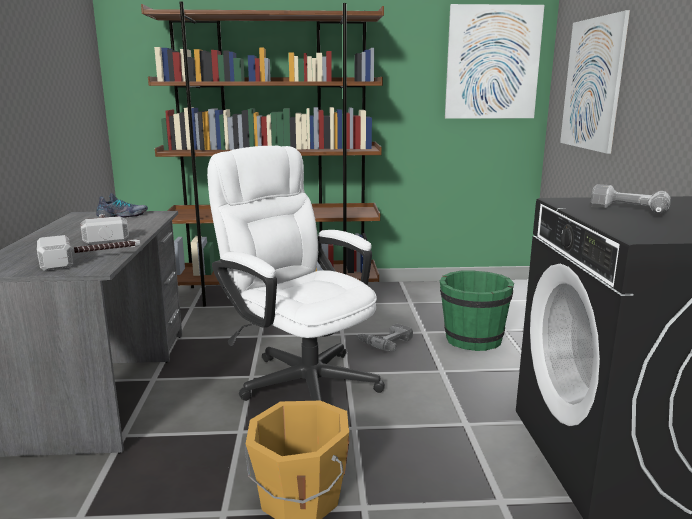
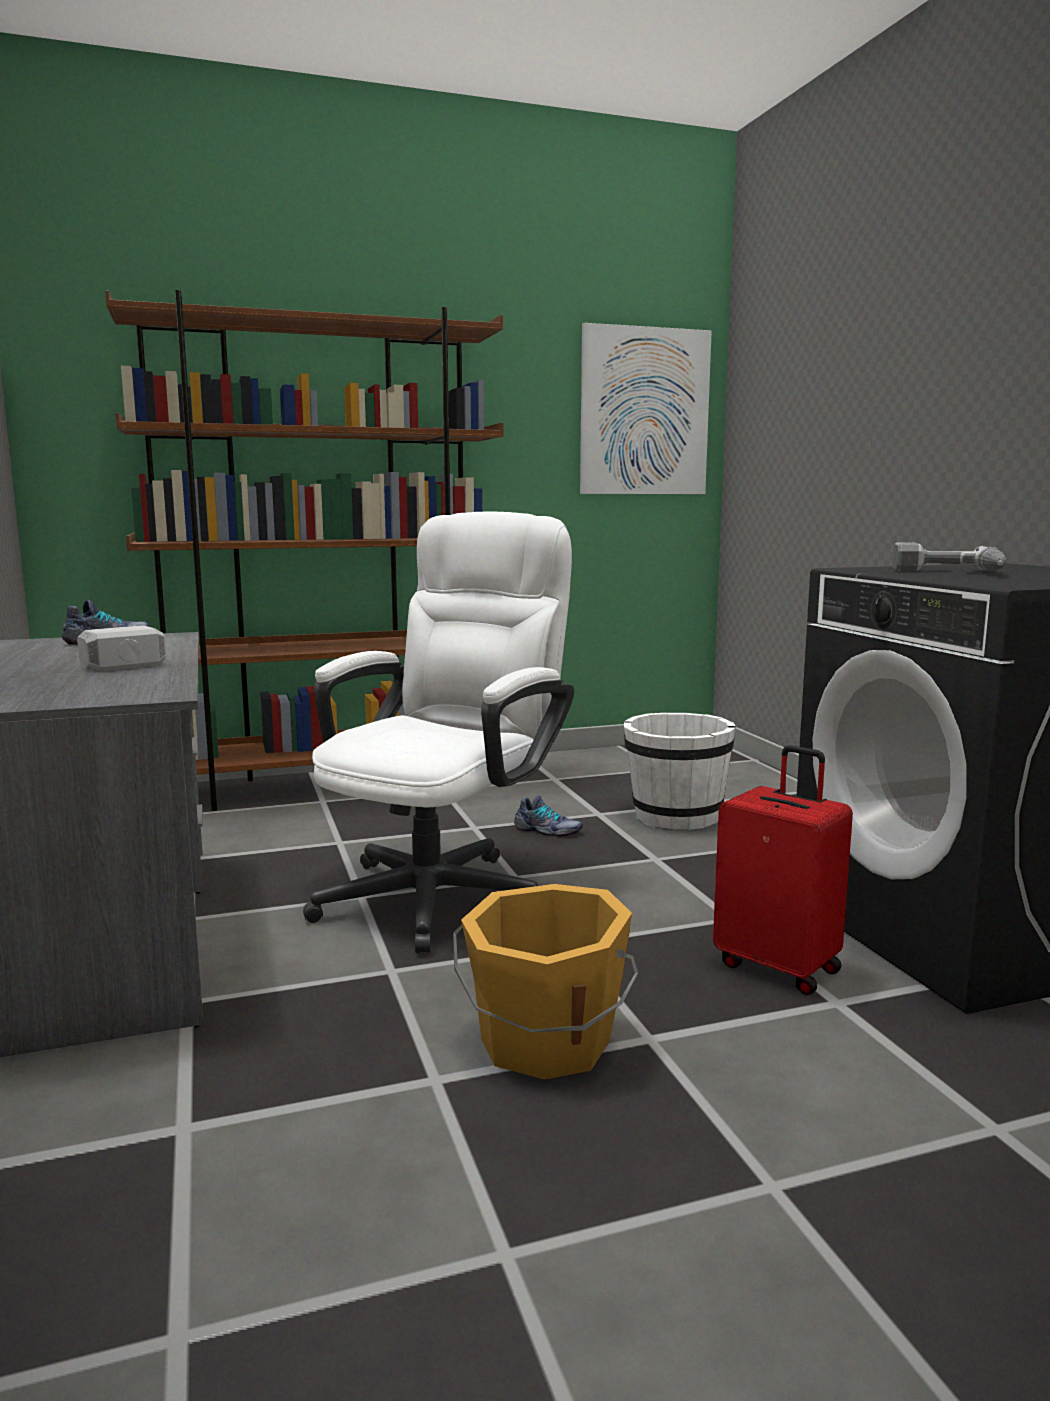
camera: 15 degrees left, 5 degrees down
(92, 259) = (135, 686): hammer -> none
(300, 378) = (444, 890): white office chair -> white office chair turned 90 degrees clockwise
(385, 341) = (547, 831): power drill -> shoe
(472, 339) = (675, 817): green bucket -> white bucket
(477, 466) = (779, 966): none -> red suitcase
(592, 84) = (802, 437): picture -> none

